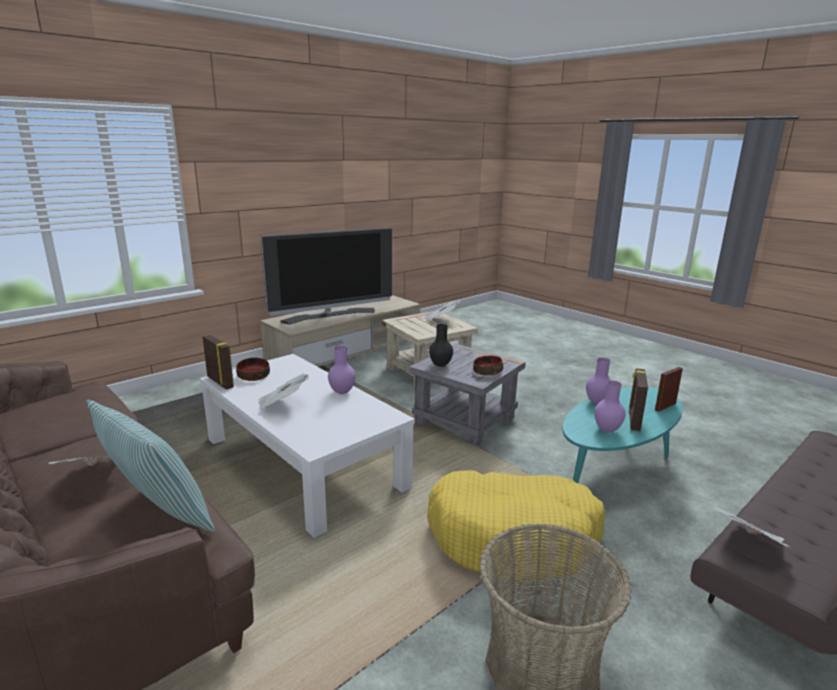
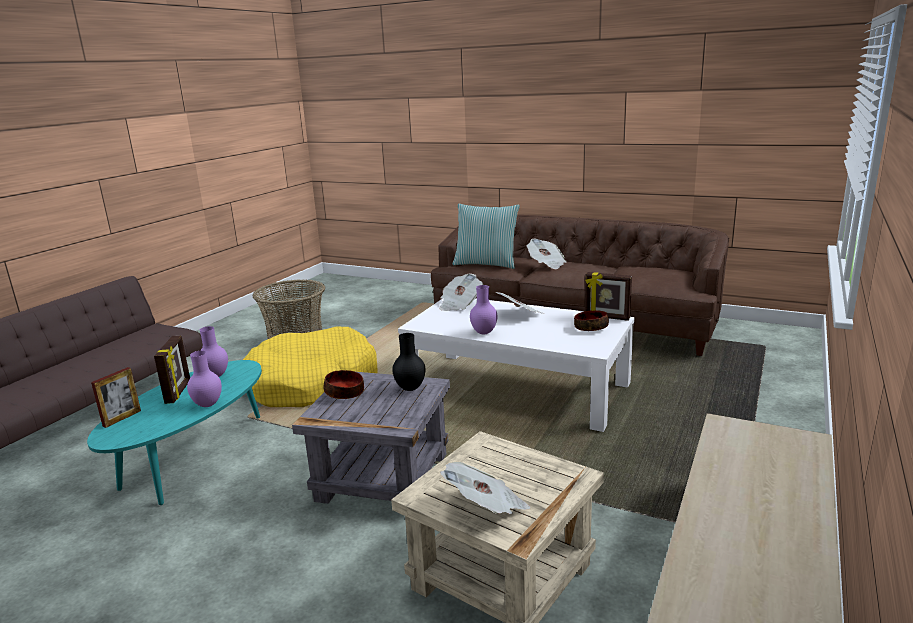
camera: 160 degrees right, 0 degrees up
(330, 315) = (750, 489): television -> none
(749, 543) = (161, 339): newspaper -> newspaper (459, 304)

